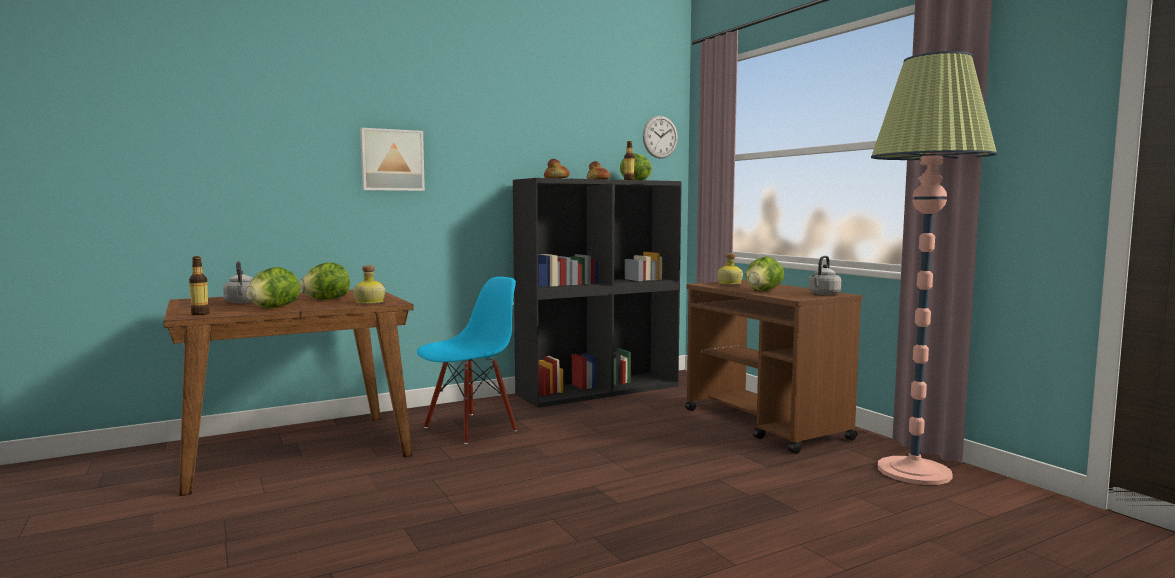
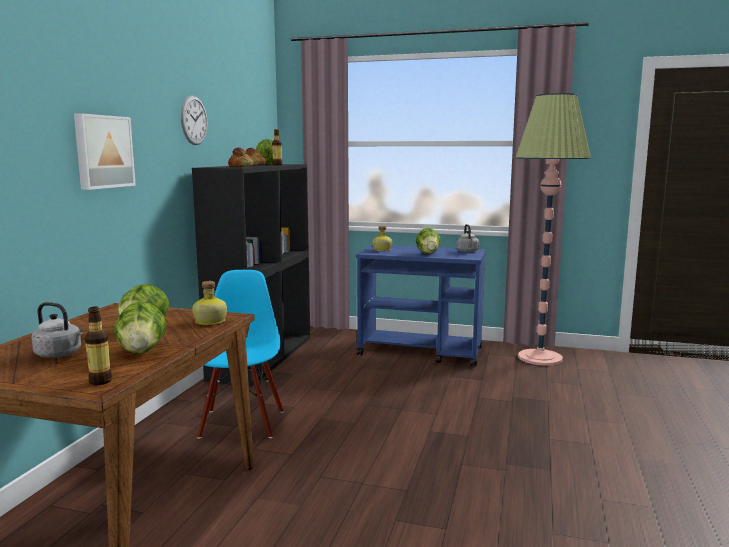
camera: 45 degrees left, 5 degrees up
(660, 137) = (265, 122): wall clock -> wall clock (194, 120)
(766, 424) = (421, 351): brown cart -> blue cart

